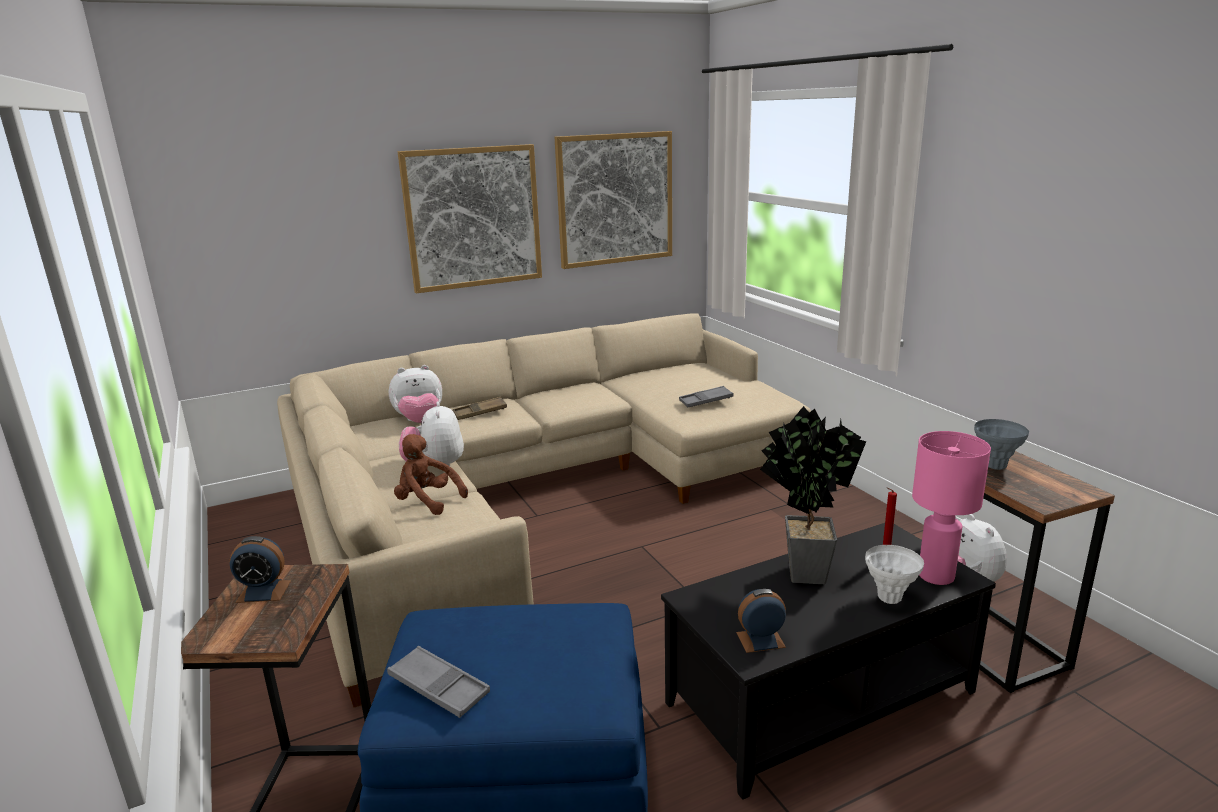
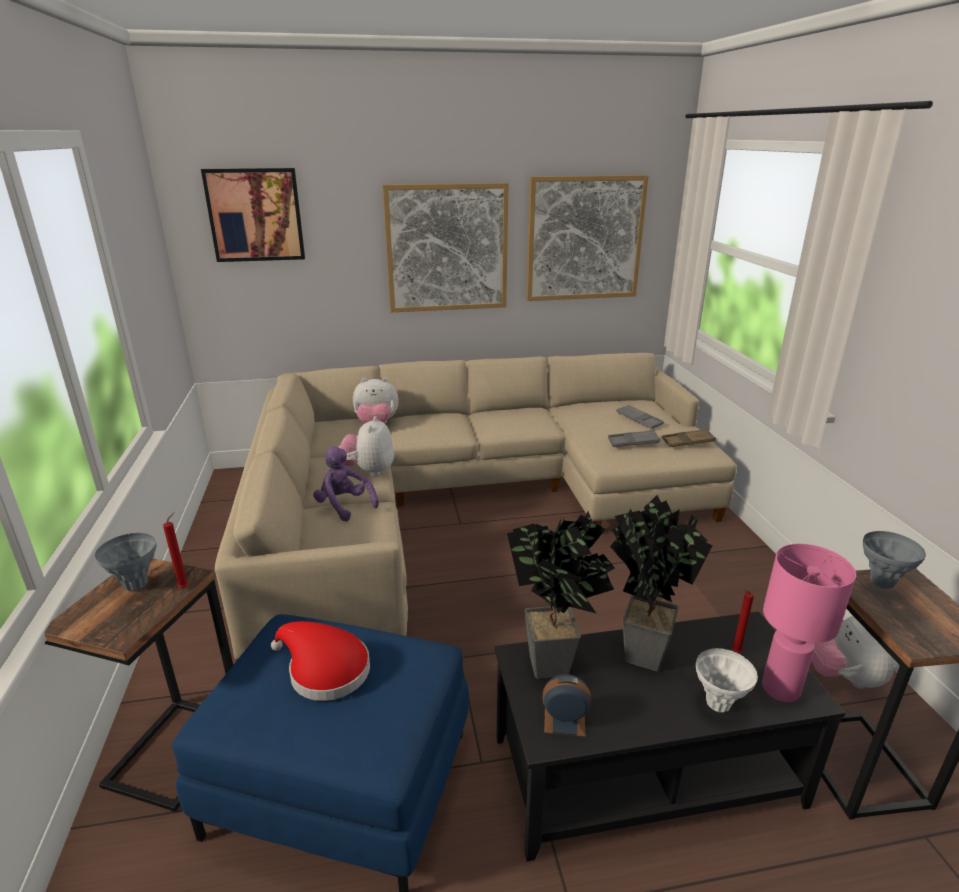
camera: 15 degrees right, 5 degrees up
(250, 192) = (255, 215): none -> picture
(263, 591) = (136, 585): alarm clock -> grey vase
(325, 583) = (185, 587): none -> red candle
(427, 501) = (344, 506): brown plush toy -> purple plush toy
(439, 687) = (256, 701): grey tray -> grey tray (639, 420)
(480, 412) = (428, 424): brown tray -> brown tray (688, 442)
(498, 646) = (324, 670): none -> red hat
(731, 599) = (557, 667): none -> potted plant

